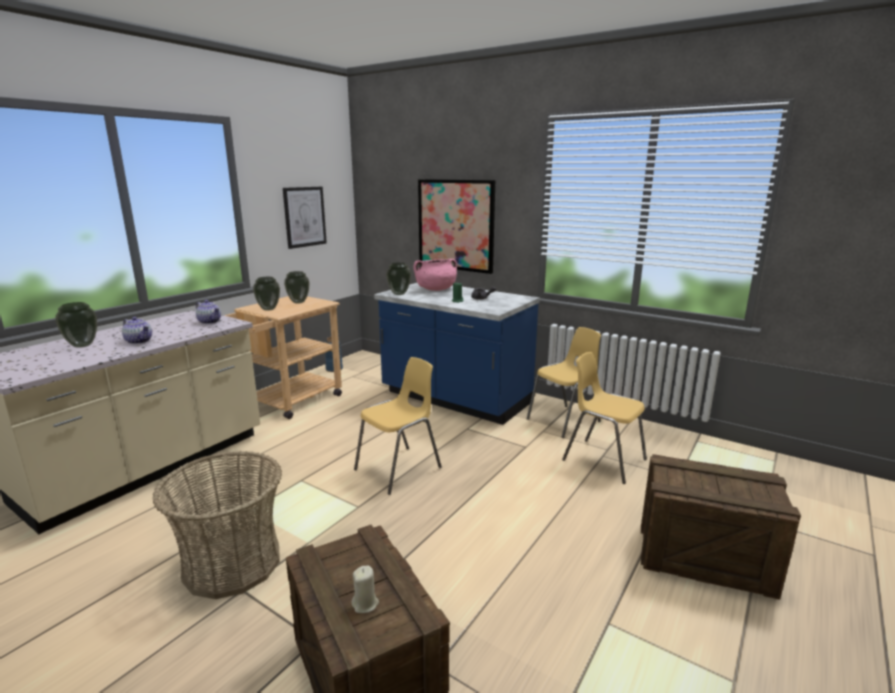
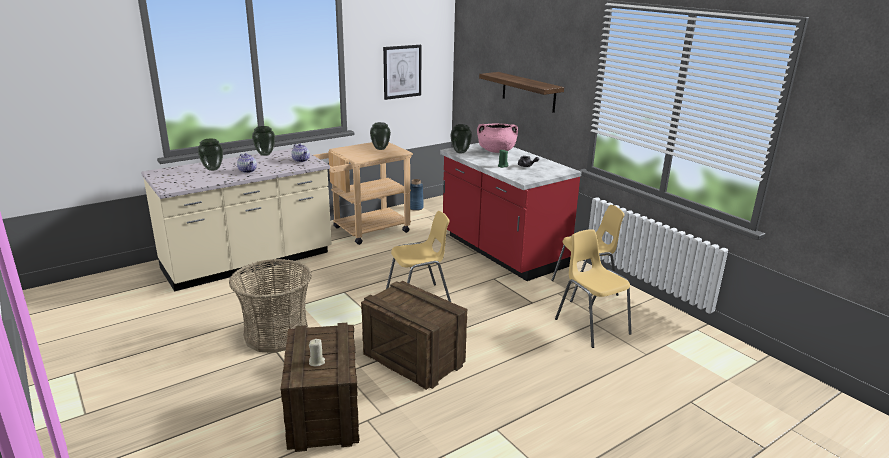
camera: 20 degrees right, 5 degrees up
(268, 309) = (353, 152): vase -> vase (265, 154)
(455, 399) = (501, 251): blue counter -> red counter
(456, 225) = (528, 92): picture -> shelf
(705, 557) = (610, 412): crate -> crate (414, 359)

